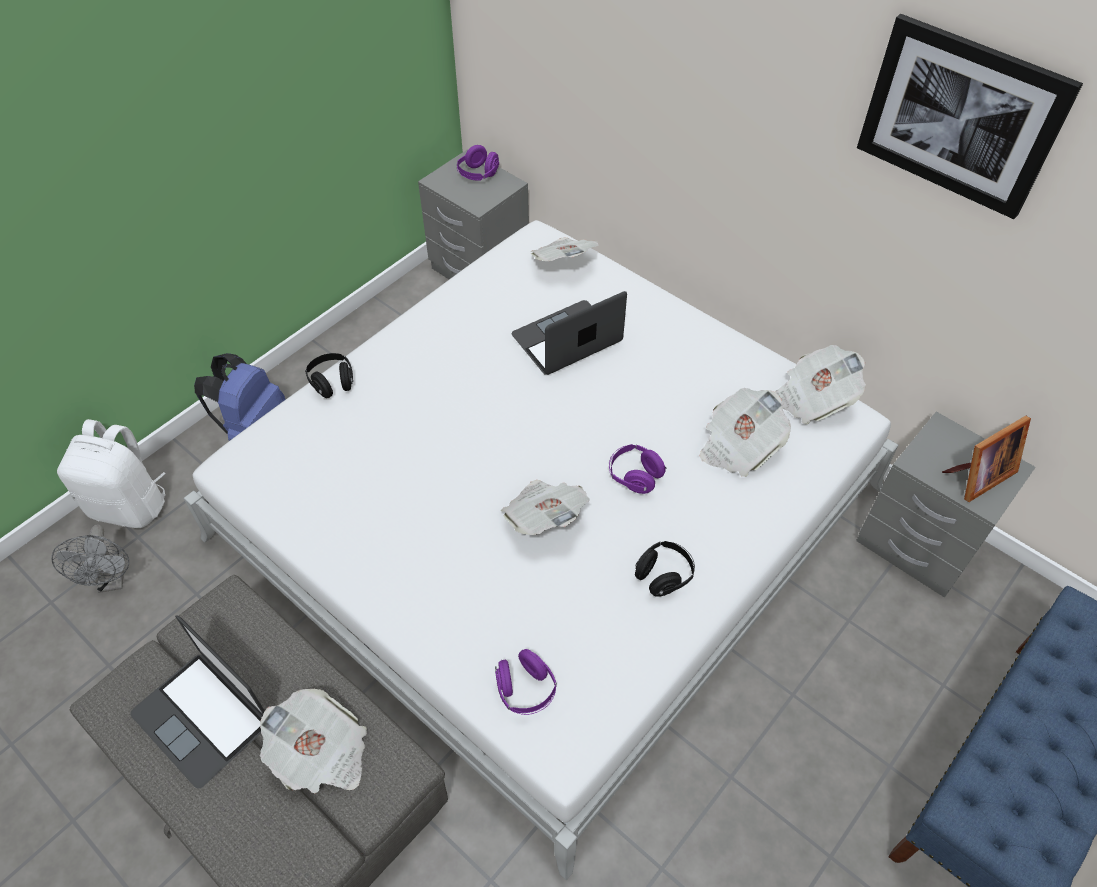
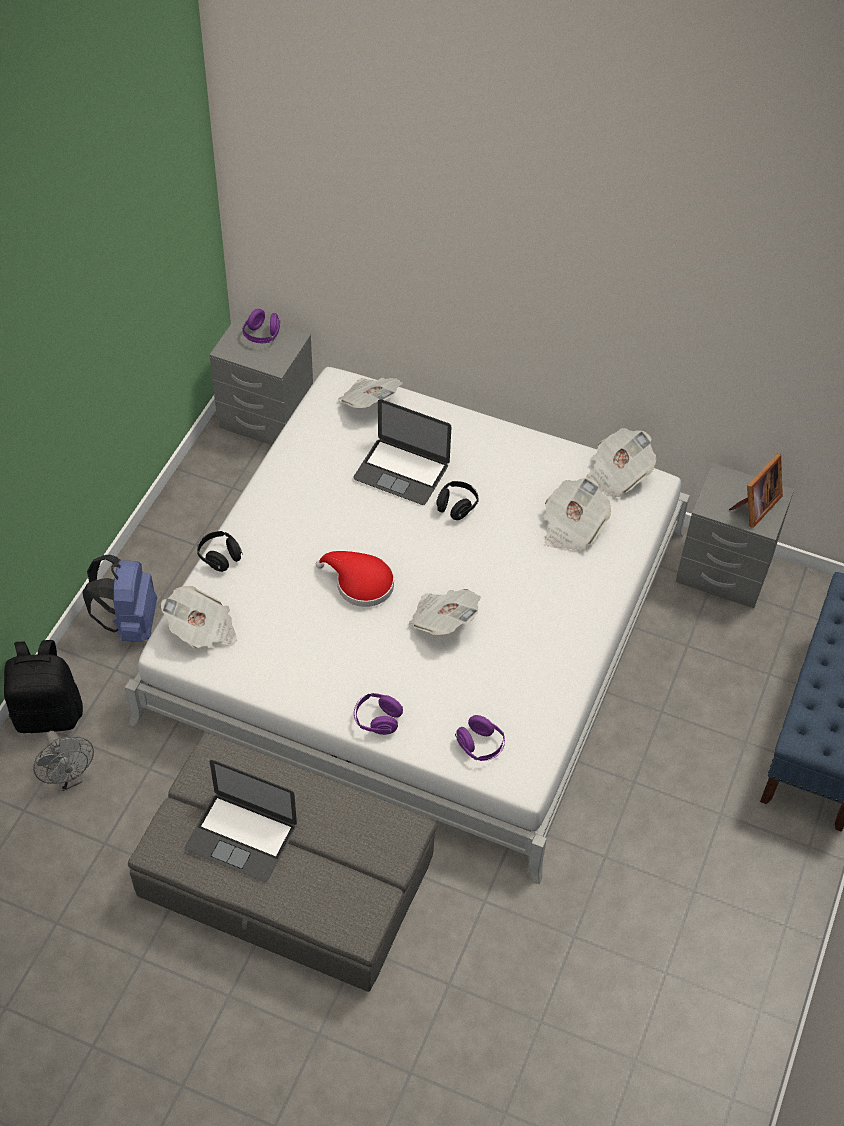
camera: 20 degrees left, 0 degrees up
(131, 505) = (48, 713): white backpack -> black backpack
(321, 754) = (344, 835): newspaper -> newspaper (202, 630)
(467, 448) = (360, 583): none -> red hat
(567, 339) = (401, 471): laptop -> laptop turned 105 degrees counterclockwise
(634, 476) = (500, 571): purple headphones -> purple headphones (377, 720)
(663, 575) = (549, 640): black headphones -> black headphones (456, 506)
(960, 116) = (682, 260): picture -> none

